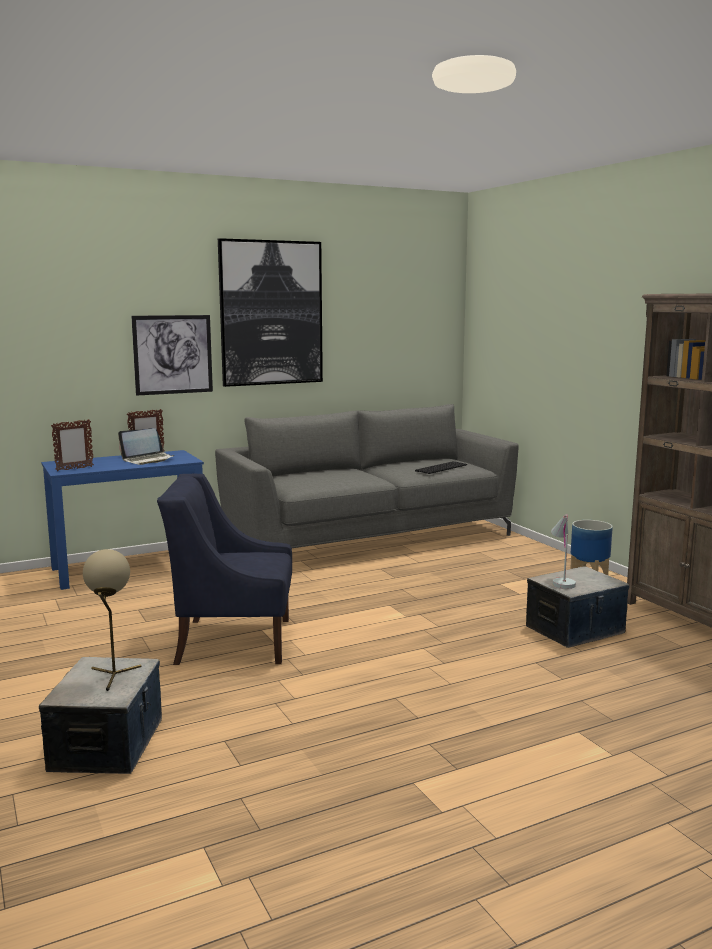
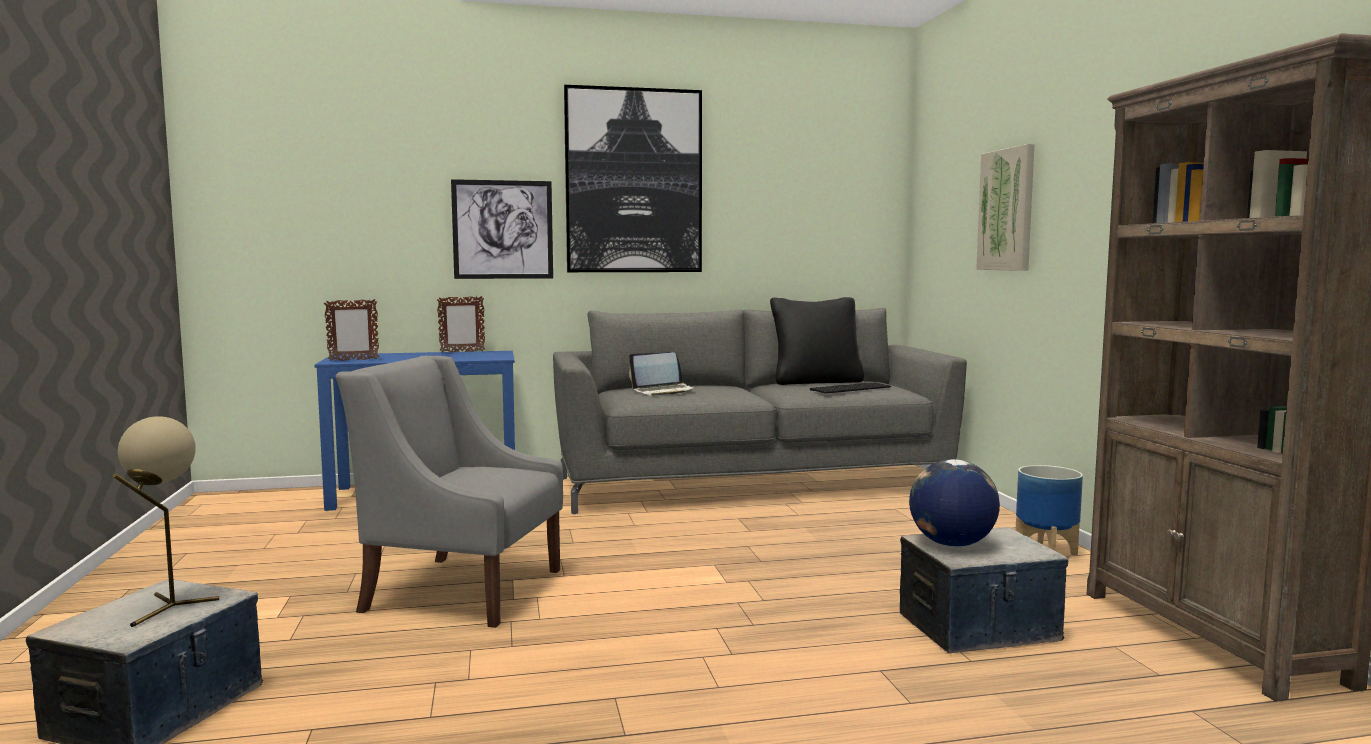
camera: 15 degrees right, 5 degrees down
(148, 460) = (452, 356): laptop -> laptop (663, 391)
(232, 640) = (462, 589): blue armchair -> grey armchair
(411, 462) = (816, 382): none -> black pillow
(549, 342) = (1007, 210): none -> picture
(560, 581) = (951, 544): white table lamp -> globe

